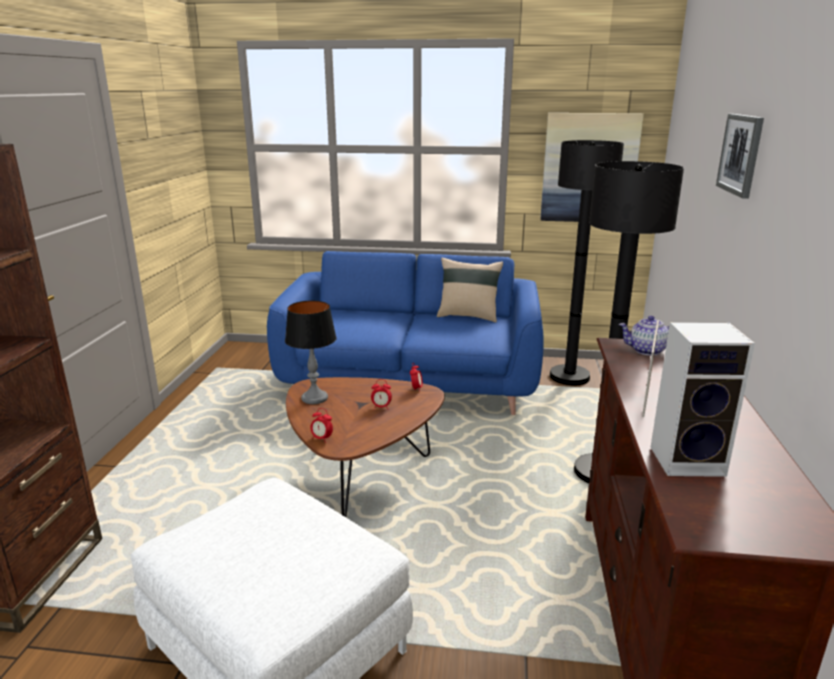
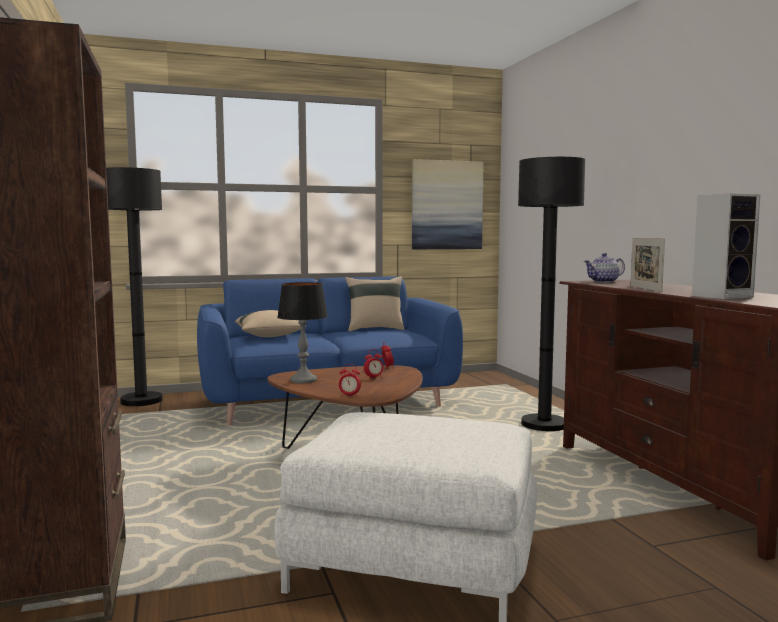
camera: 25 degrees left, 15 degrees down
(350, 318) = (270, 336): none -> beige pillow
(569, 376) = (457, 383): black floor lamp -> black floor lamp (141, 401)
(741, 154) = (606, 158): picture -> none

